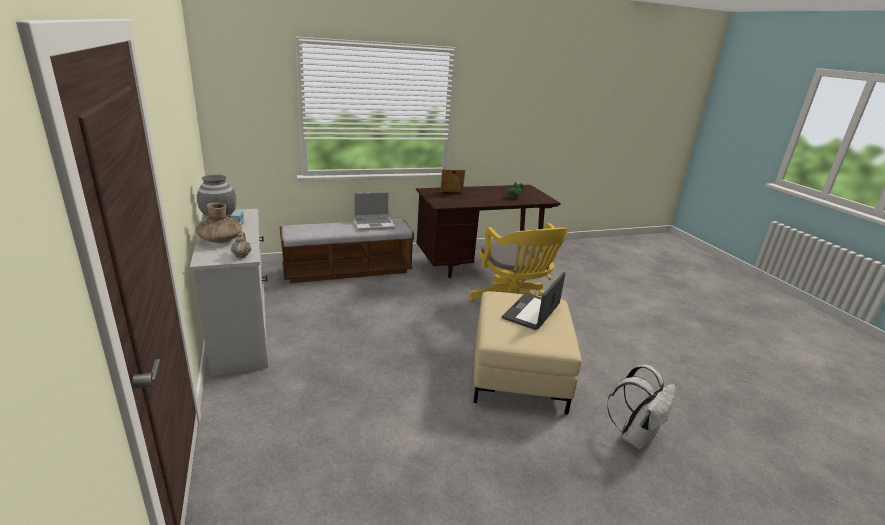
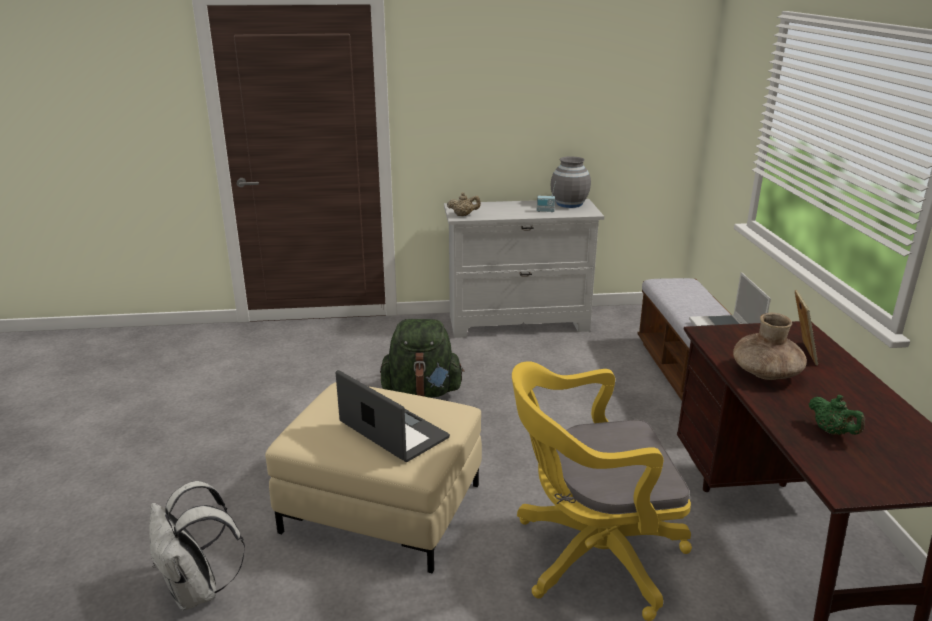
camera: 105 degrees right, 0 degrees up
(220, 240) = (503, 207): brown vase -> brown vase (766, 373)
(372, 375) = (422, 392): none -> green backpack

